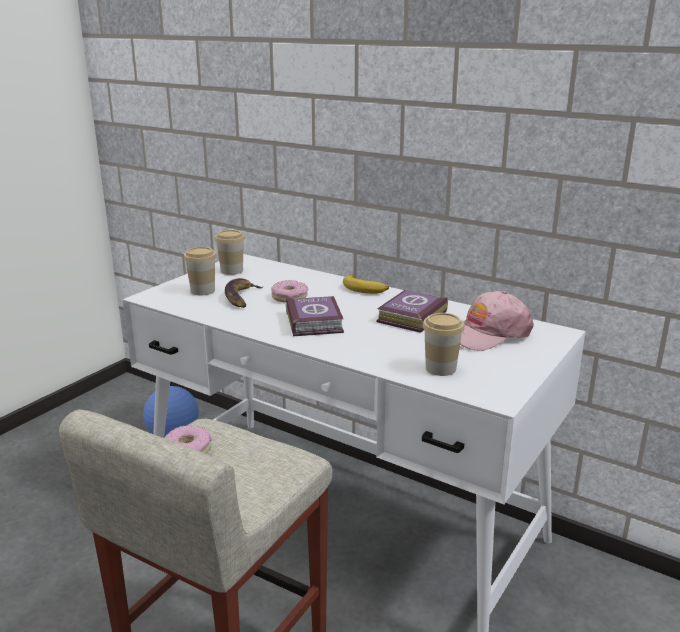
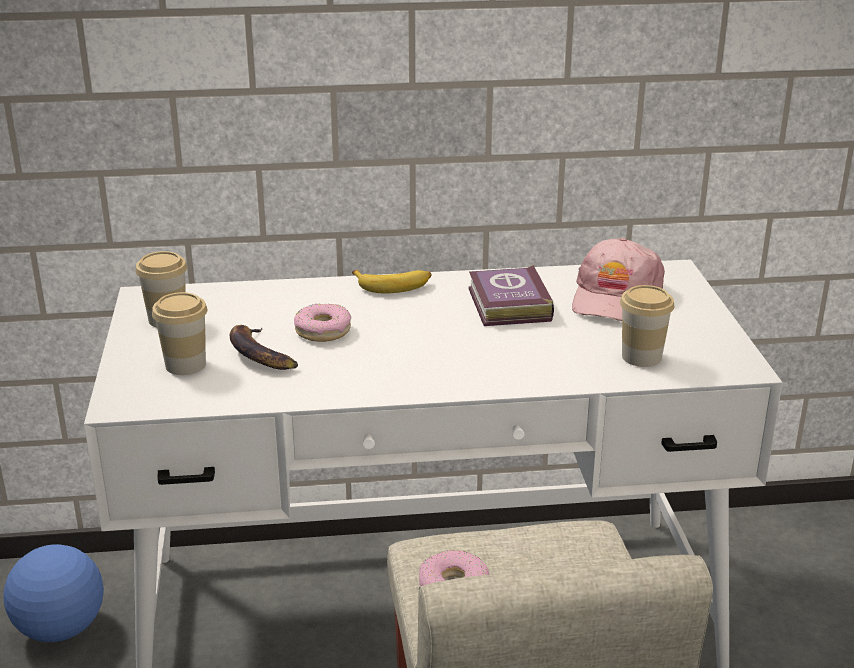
camera: 40 degrees left, 5 degrees up
(315, 321) = (414, 352): book -> none

